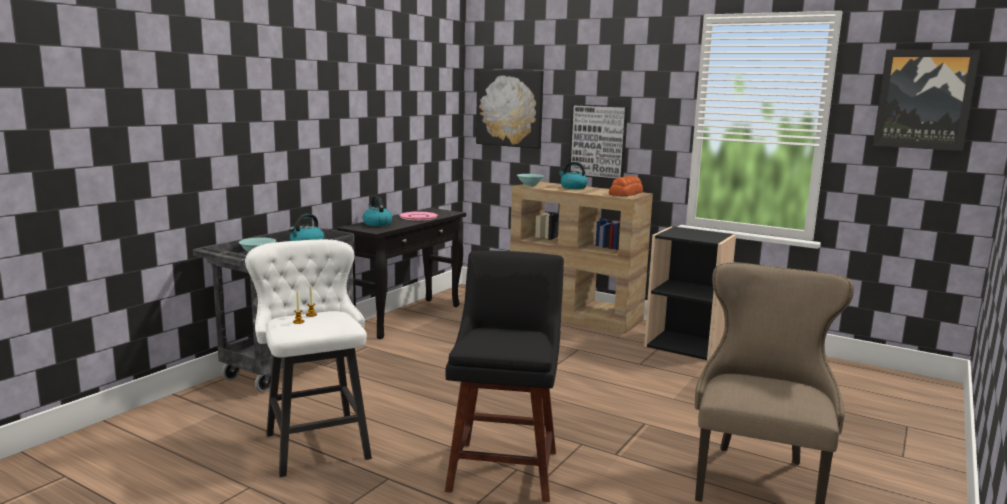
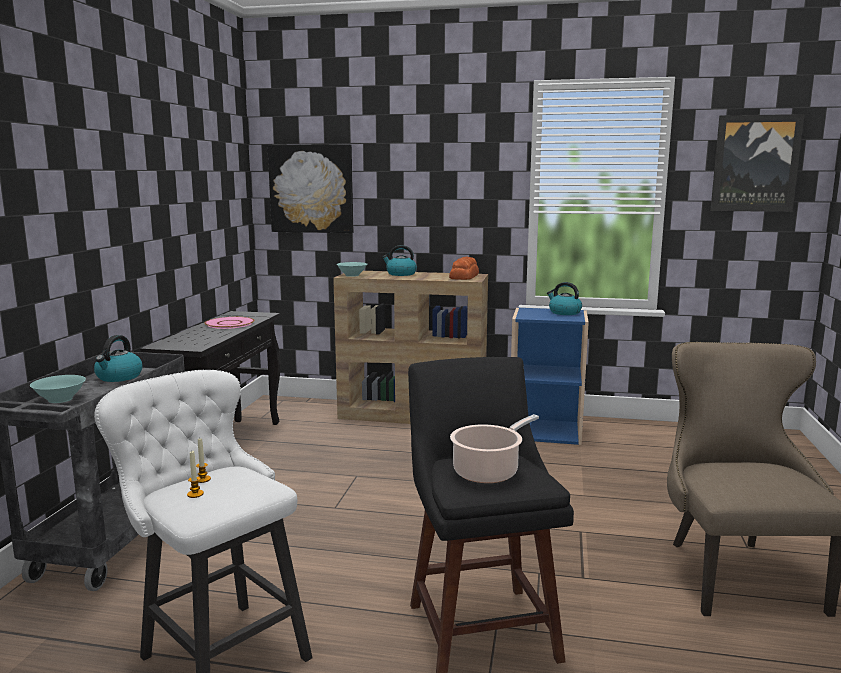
camera: 20 degrees left, 0 degrees up
(377, 224) = (187, 338): kettle -> kettle (564, 312)
(504, 339) = (488, 471): none -> cooking pot
(598, 141) = (422, 221): picture -> none
(686, 345) = (546, 431): black bookcase -> blue bookcase

